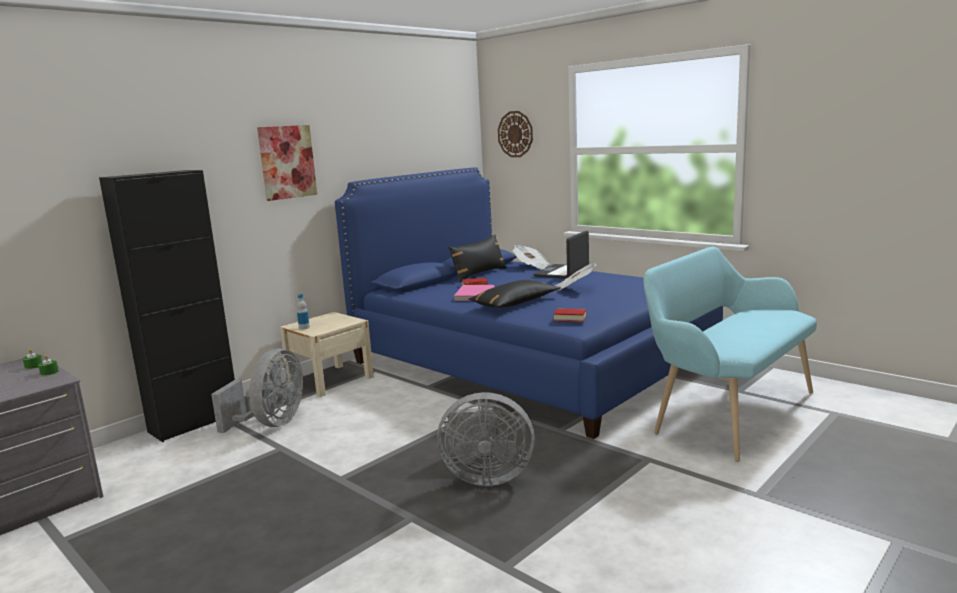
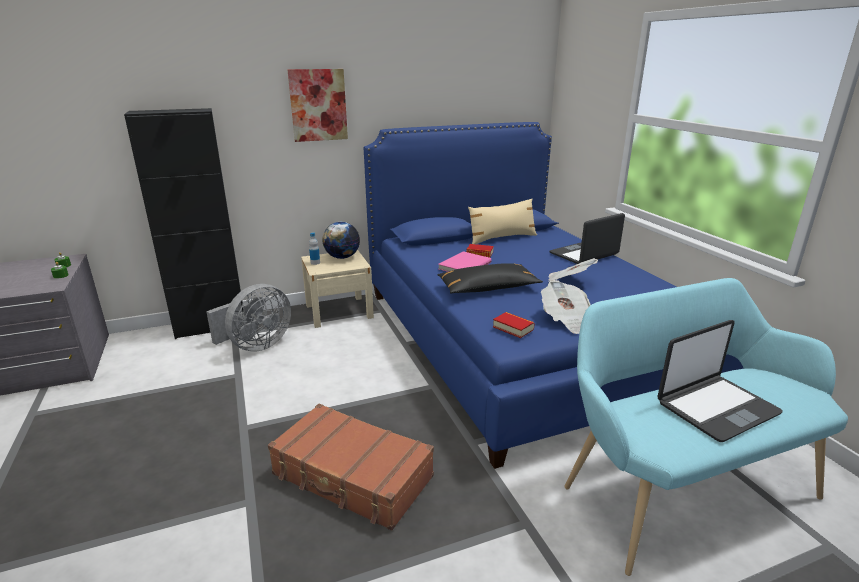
camera: 25 degrees right, 10 degrees up
(327, 319) = (342, 257): none -> globe
(479, 274) = (502, 238): black pillow -> beige pillow
(485, 476) = (352, 476): grey fan -> brown suitcase
(515, 134) = (582, 89): wall clock -> none
(531, 267) = (562, 239): newspaper -> newspaper (566, 320)
(745, 329) = (716, 407): none -> laptop

